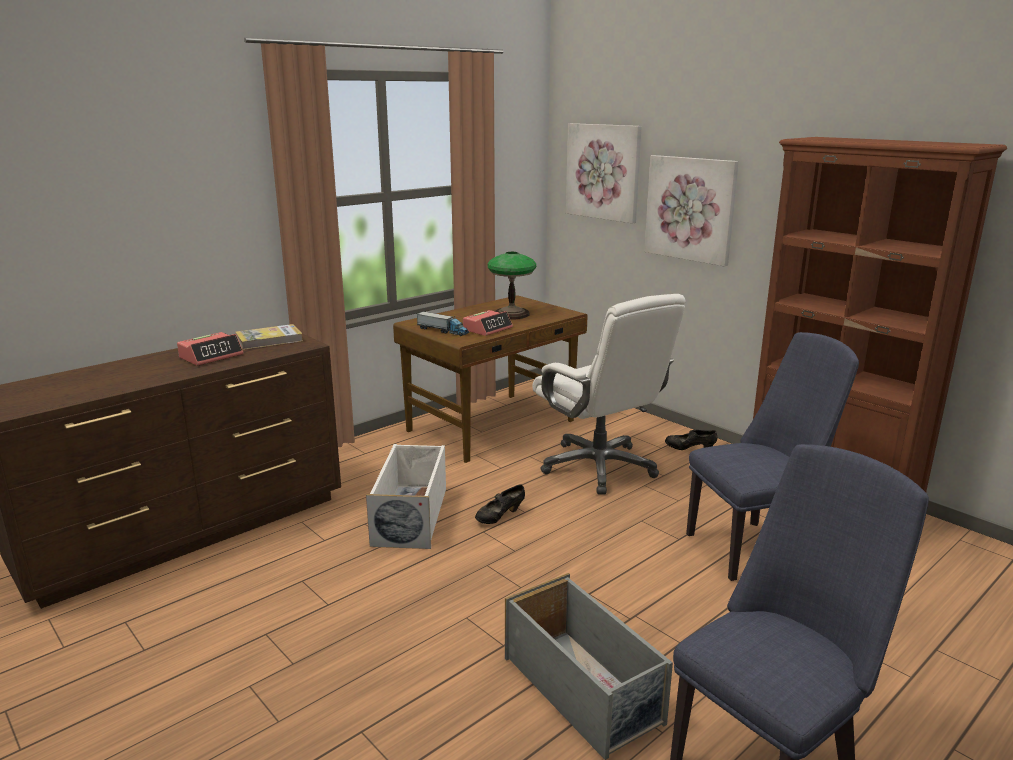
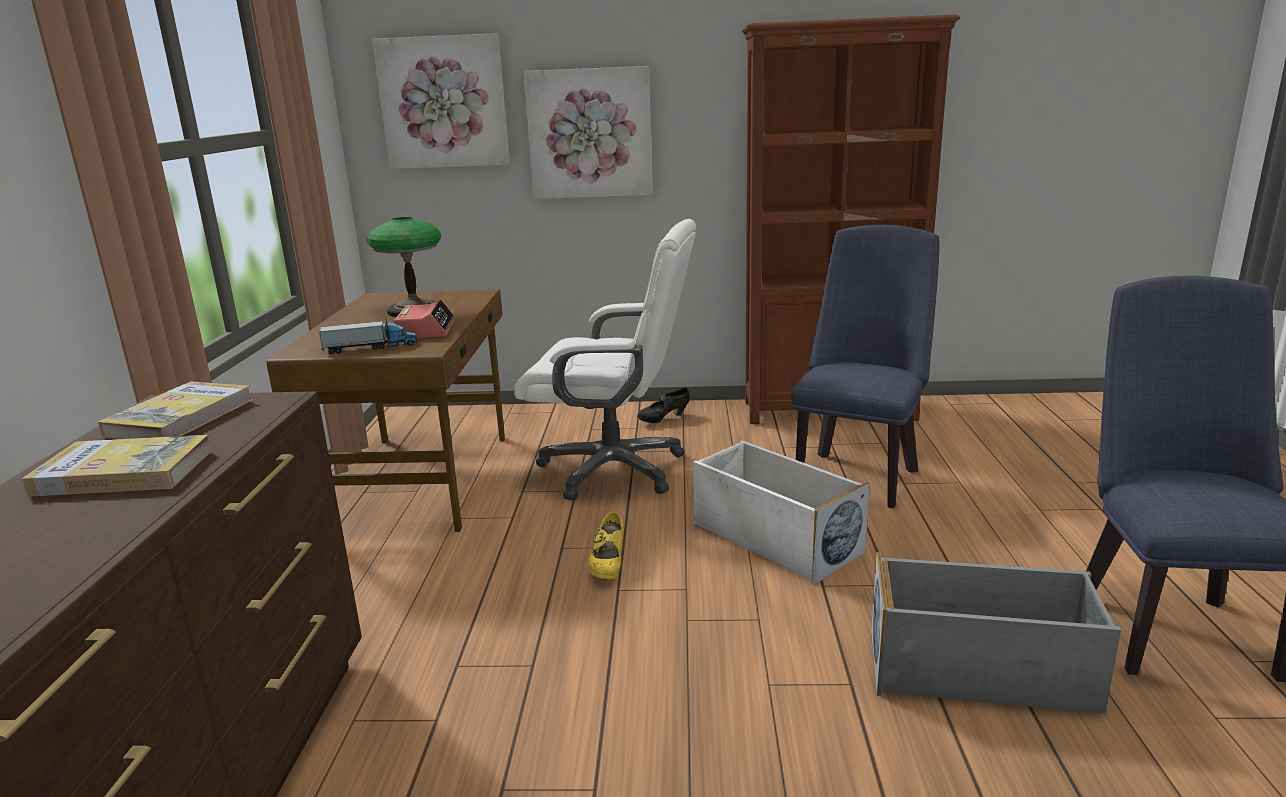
camera: 45 degrees left, 0 degrees up
(211, 356) = (124, 472): alarm clock -> book
(411, 515) = (502, 622): white storage box -> white storage box (774, 538)
(500, 517) = (608, 566): black shoe -> yellow shoe

